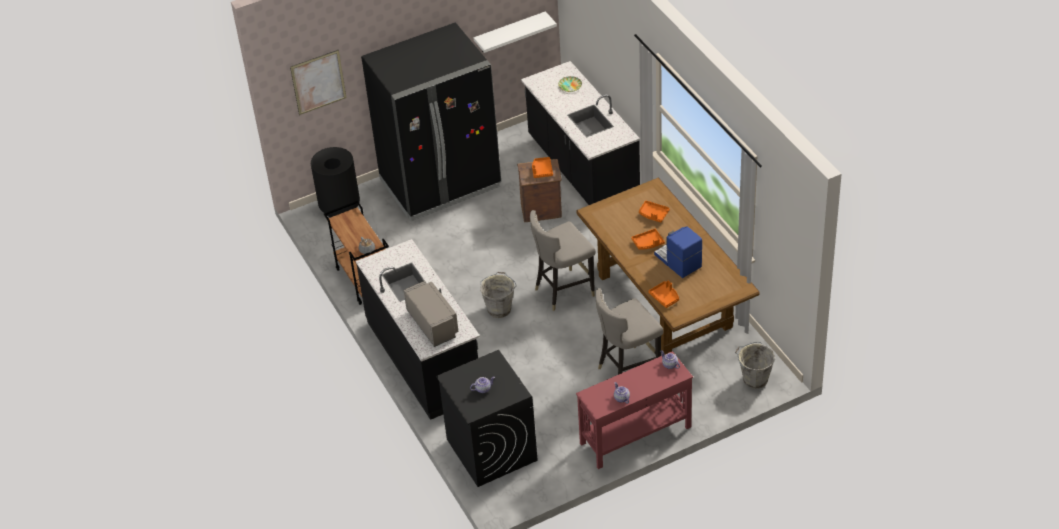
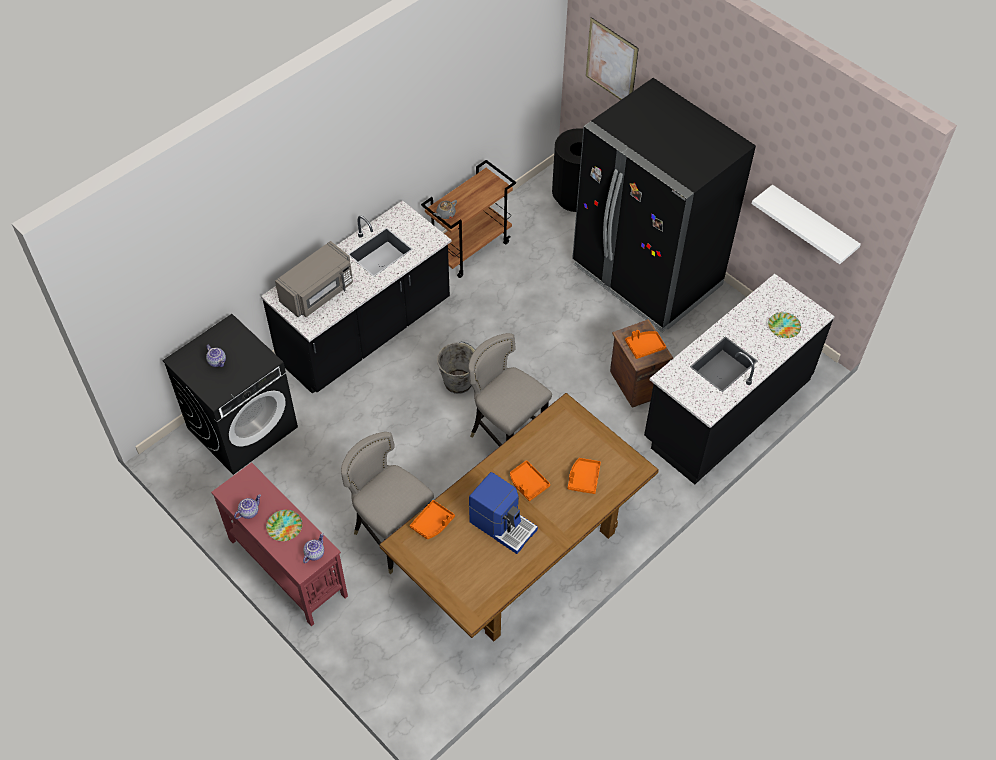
camera: 70 degrees right, 10 degrees up
(641, 379) = (284, 527): none -> plate
(677, 261) = (503, 524): coffee machine -> coffee machine turned 90 degrees clockwise
(754, 379) = (407, 685): grey bucket -> none

